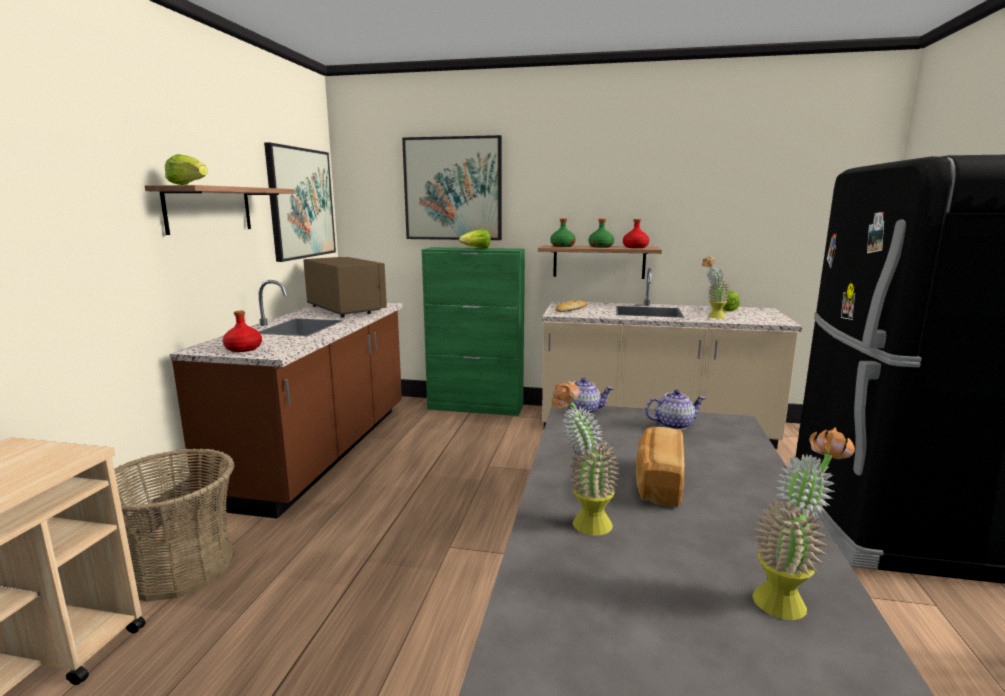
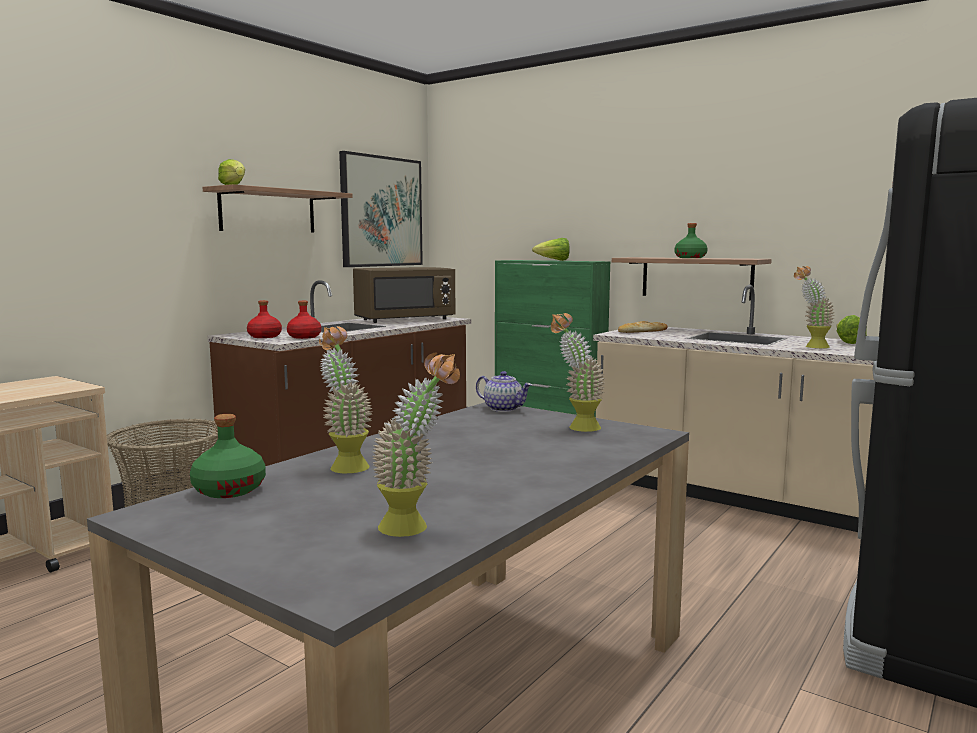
camera: 25 degrees right, 5 degrees down
(345, 309) = (405, 320): brown microwave -> brown microwave turned 75 degrees clockwise
(453, 189) = (539, 195): picture -> none
(562, 246) = (647, 257): green bottle -> green bottle (229, 490)
(635, 247) = (731, 258): red bottle -> red bottle (304, 337)
(657, 483) = (464, 456): bread -> none
(674, 425) = (576, 427): teapot -> potted plant

